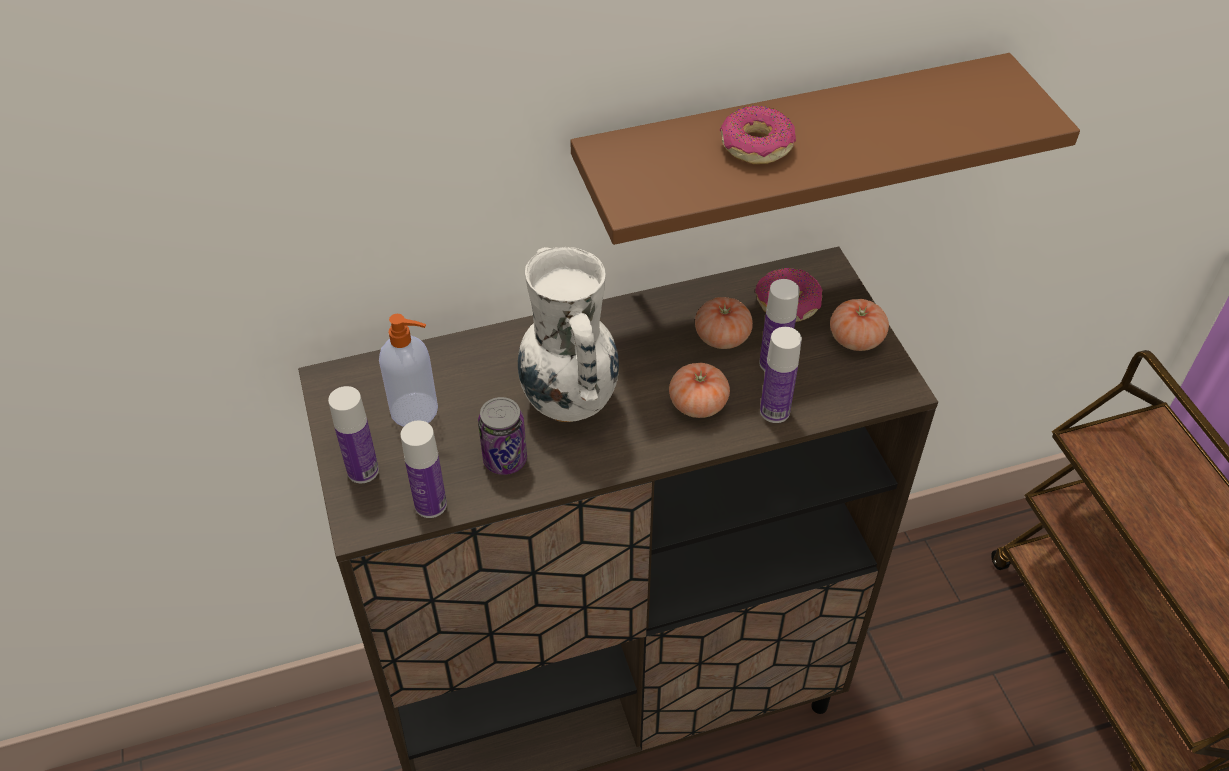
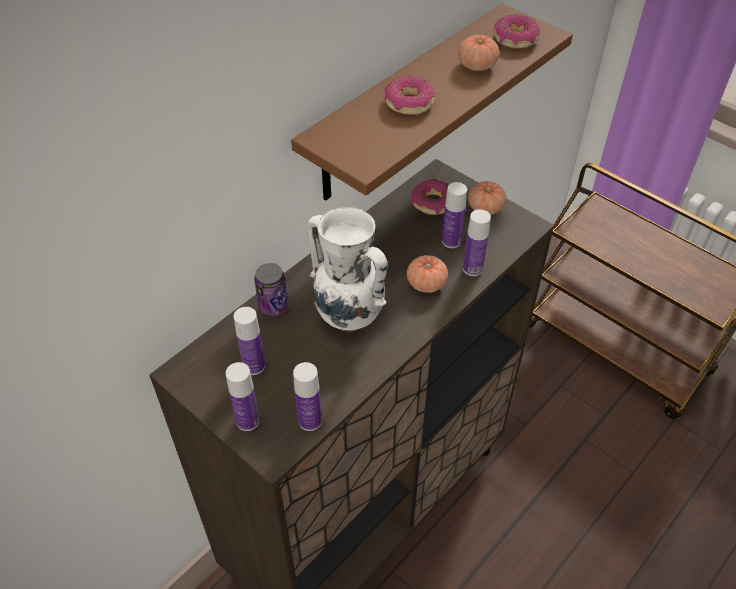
camera: 30 degrees left, 0 degrees up
(416, 410) = (254, 366): soap dispenser -> bottle
(505, 459) = (336, 370): can -> can (273, 306)
(722, 337) = (410, 238): tomato -> tomato (477, 65)
(982, 109) = (515, 39): none -> donut

